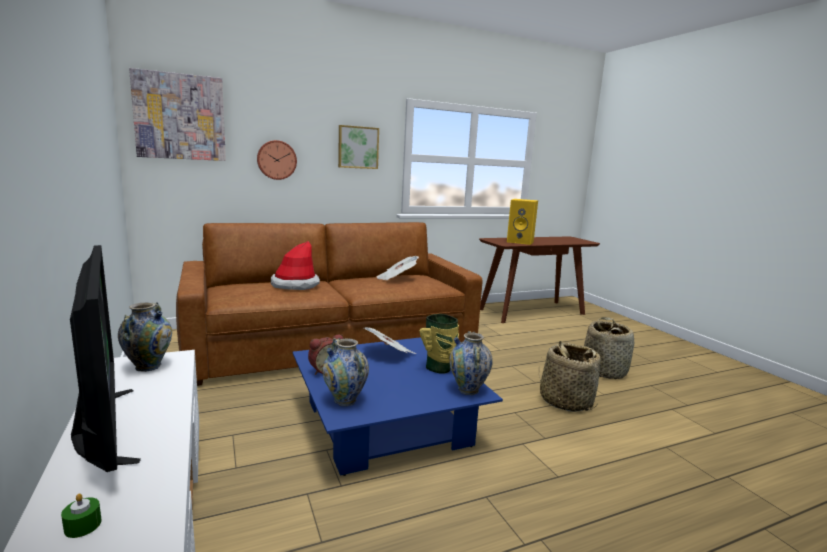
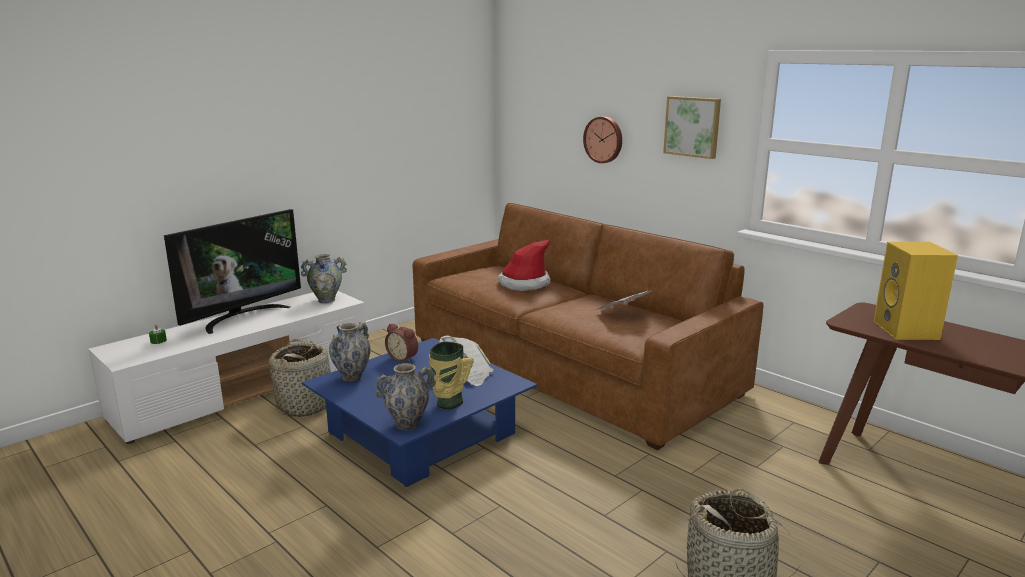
camera: 70 degrees right, 5 degrees up
(180, 117) = (532, 93): picture -> none
(565, 401) = (566, 545): basket -> basket (305, 405)

